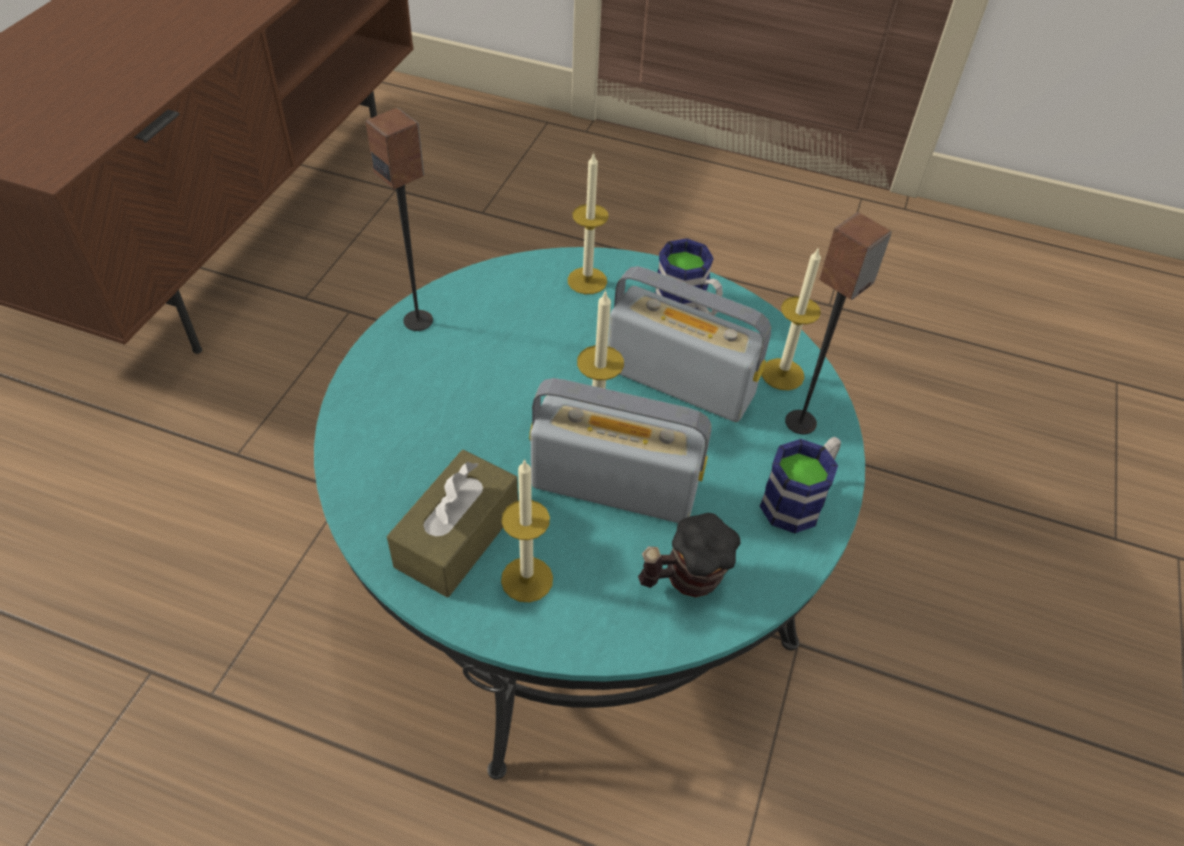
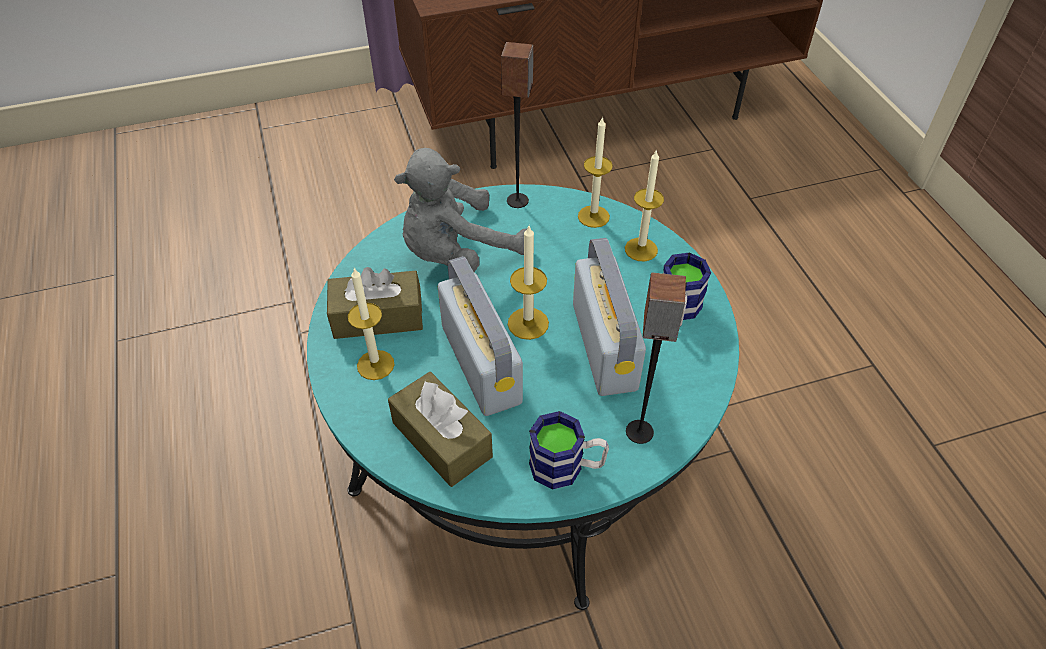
camera: 55 degrees right, 0 degrees up
(439, 413) = (458, 254): none -> grey plush toy
(684, 578) = (442, 439): mug -> brown tissue box
(782, 374) = (674, 397): candle -> candle (593, 216)

